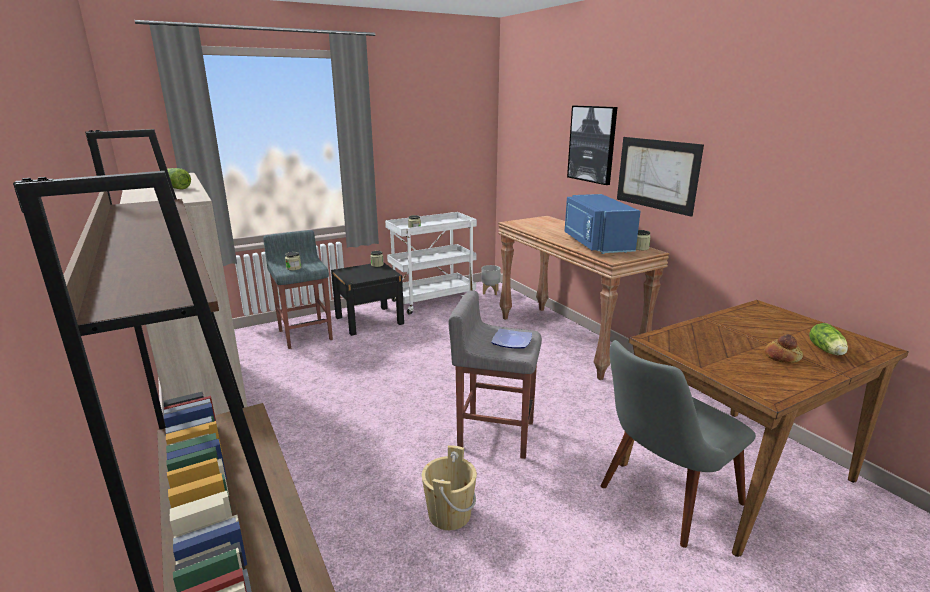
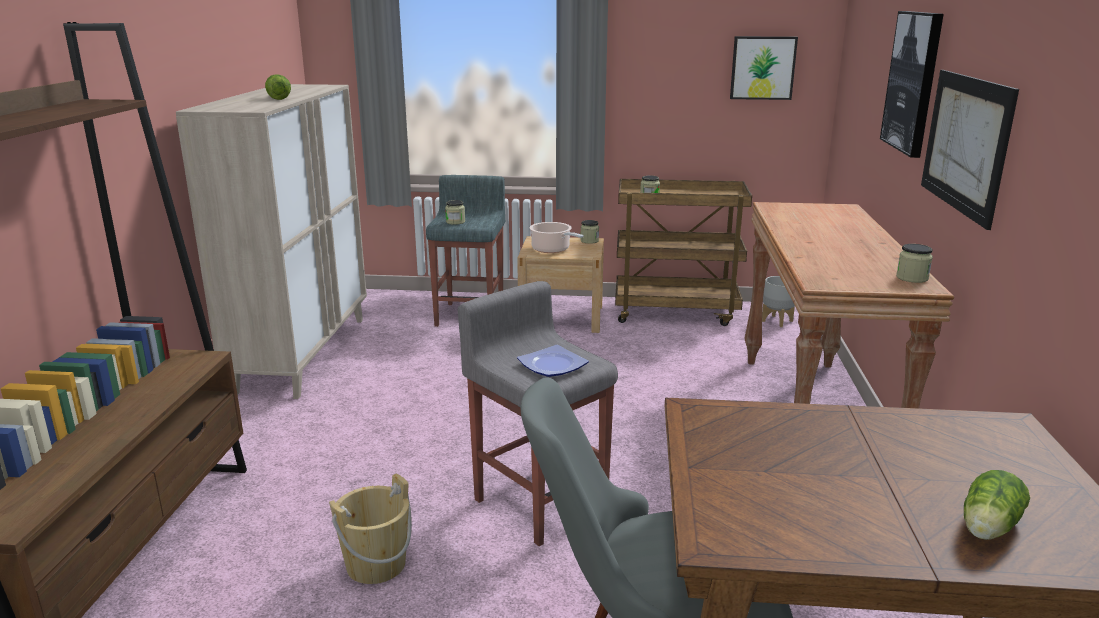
camera: 35 degrees right, 0 degrees up
(362, 275) = (552, 250): none -> cooking pot
(369, 320) = (561, 317): black nightstand -> beige nightstand
(433, 300) = (676, 312): white cart -> brown cart
(459, 141) = (762, 67): none -> picture
(595, 244) = (843, 257): blue microwave -> none
(781, 356) = (868, 503): bread -> none

